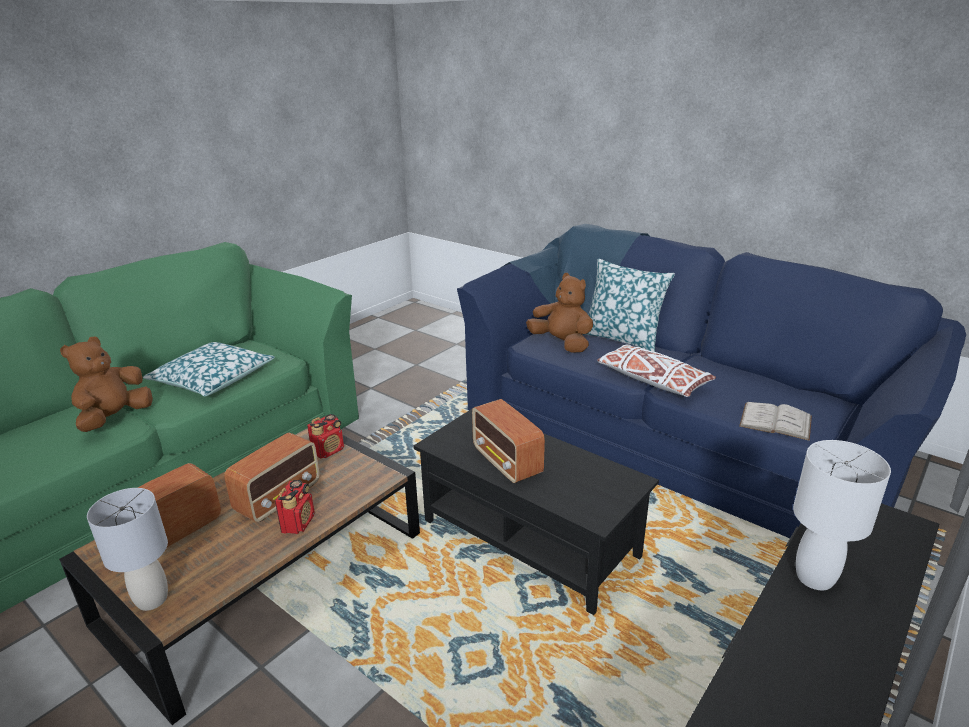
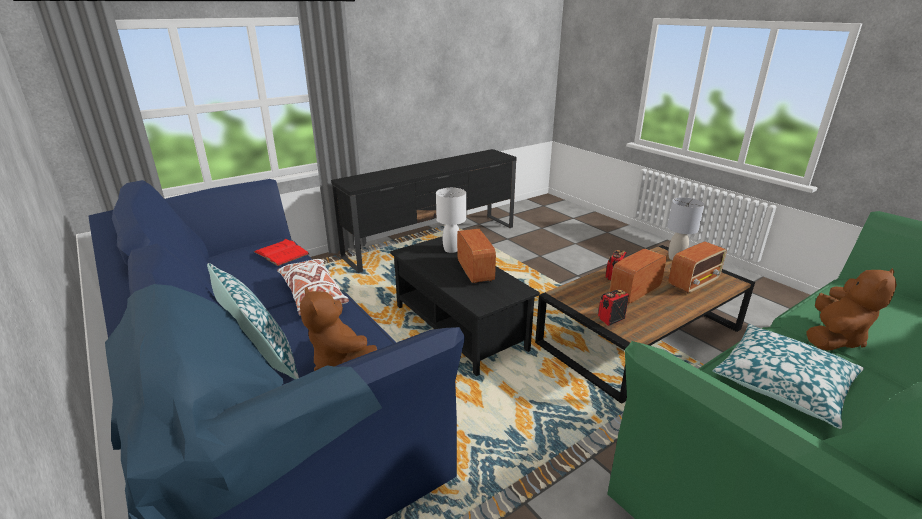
camera: 165 degrees left, 0 degrees up
(775, 421) = (281, 253): white book -> red book
(815, 578) = (400, 176): white table lamp -> white table lamp (451, 249)

